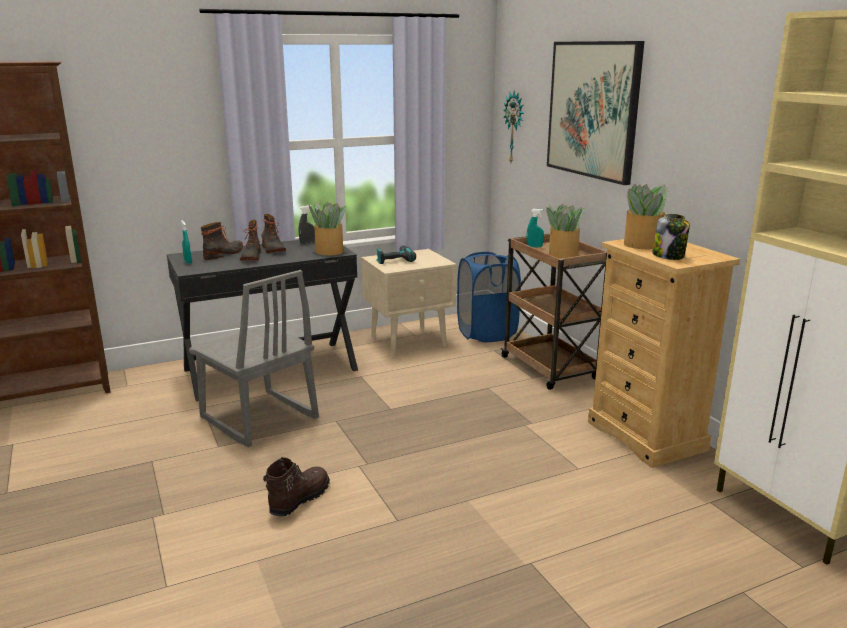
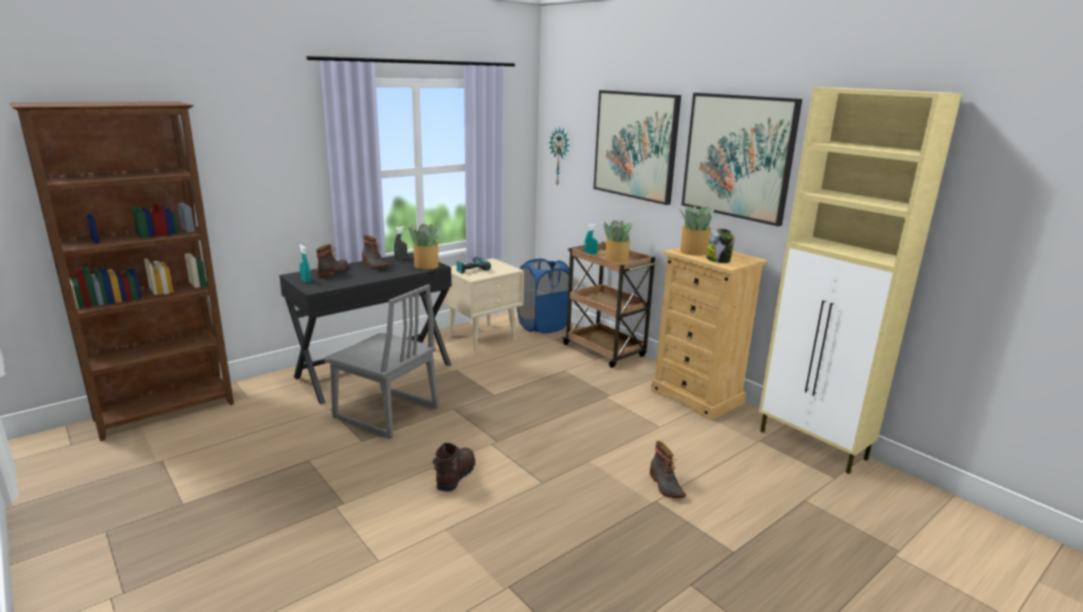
camera: 15 degrees left, 0 degrees up
(251, 257) = (360, 274): boot -> boot (665, 486)
(709, 119) = (738, 156): none -> picture

